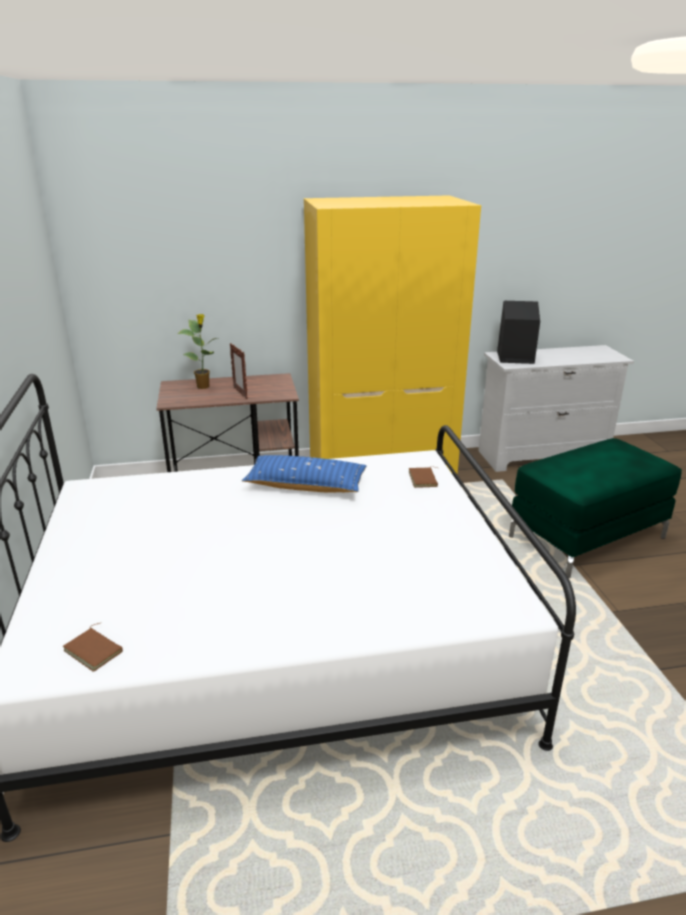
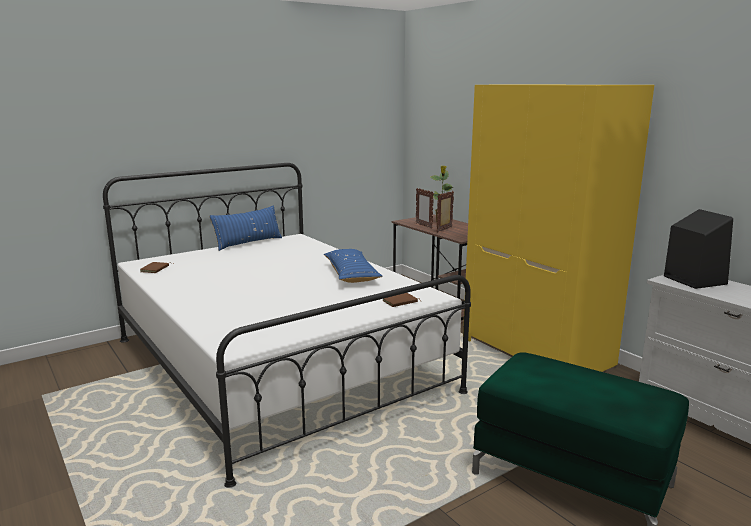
camera: 65 degrees right, 10 degrees down
(56, 532) = (248, 243): none -> blue pillow
(208, 398) = (424, 226): none -> picture frame

